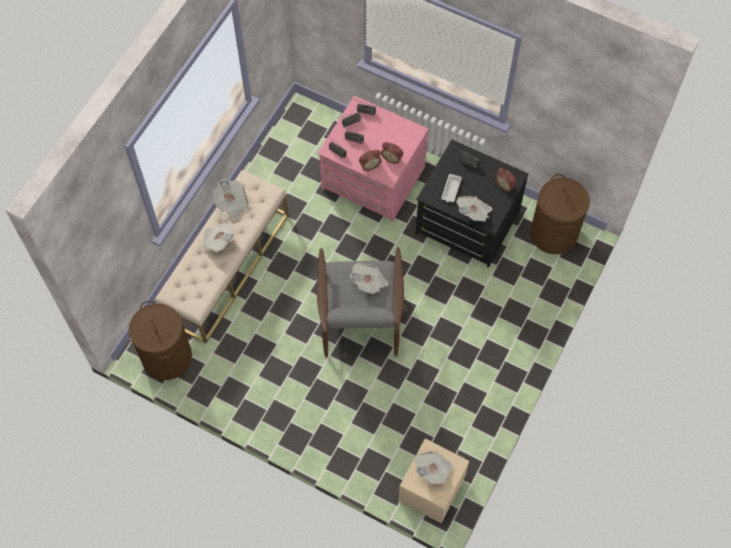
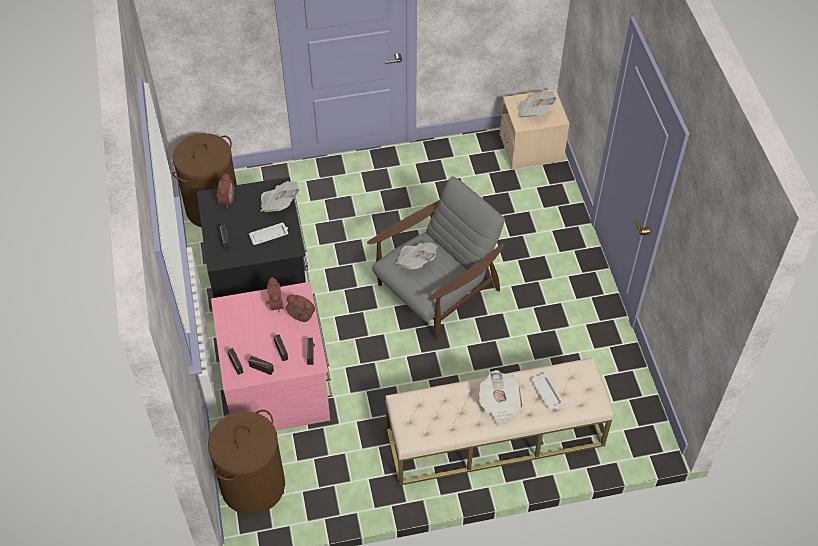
camera: 130 degrees left, 10 degrees down
(166, 357) = (631, 412): brown laundry basket -> brown laundry basket (253, 486)
(200, 272) = (547, 393): none -> white tray
(232, 204) = (449, 426): newspaper -> none

